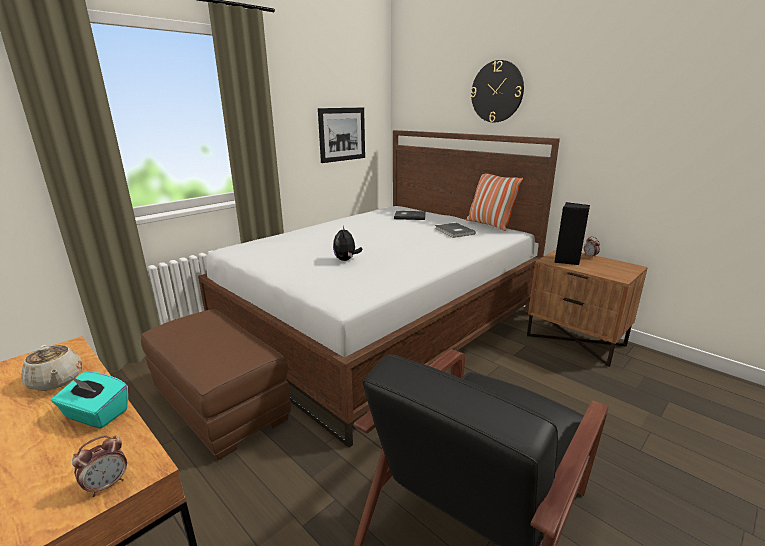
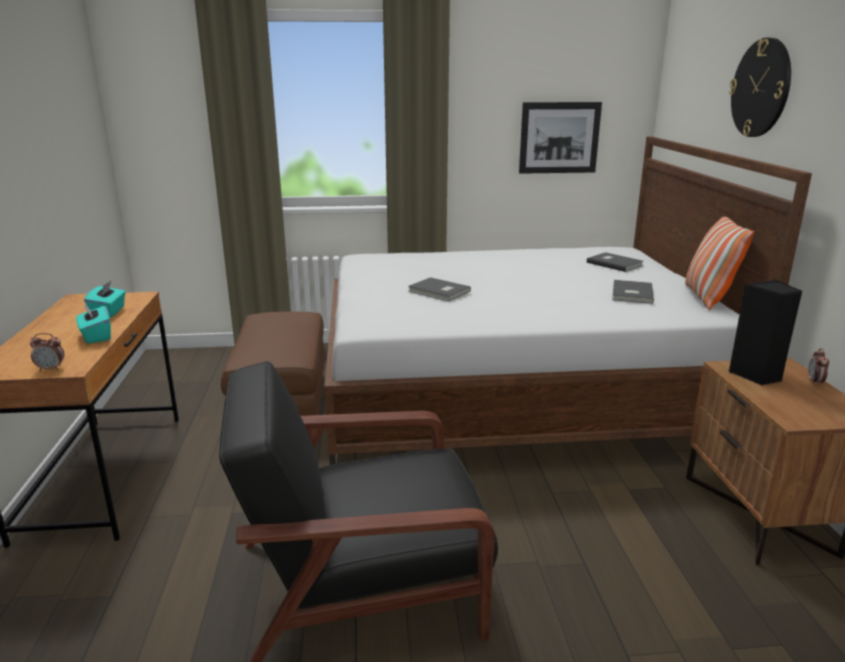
camera: 40 degrees right, 0 degrees up
(56, 381) = (108, 312): beige teapot -> turquoise tissue box
(346, 260) = (439, 292): plush toy -> grey book

